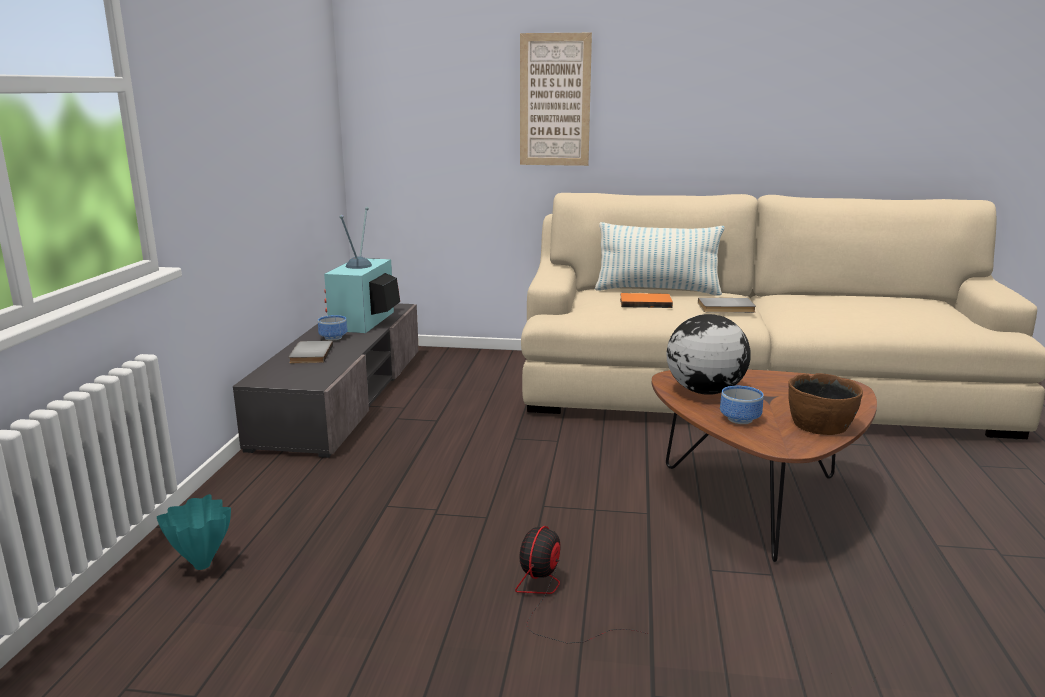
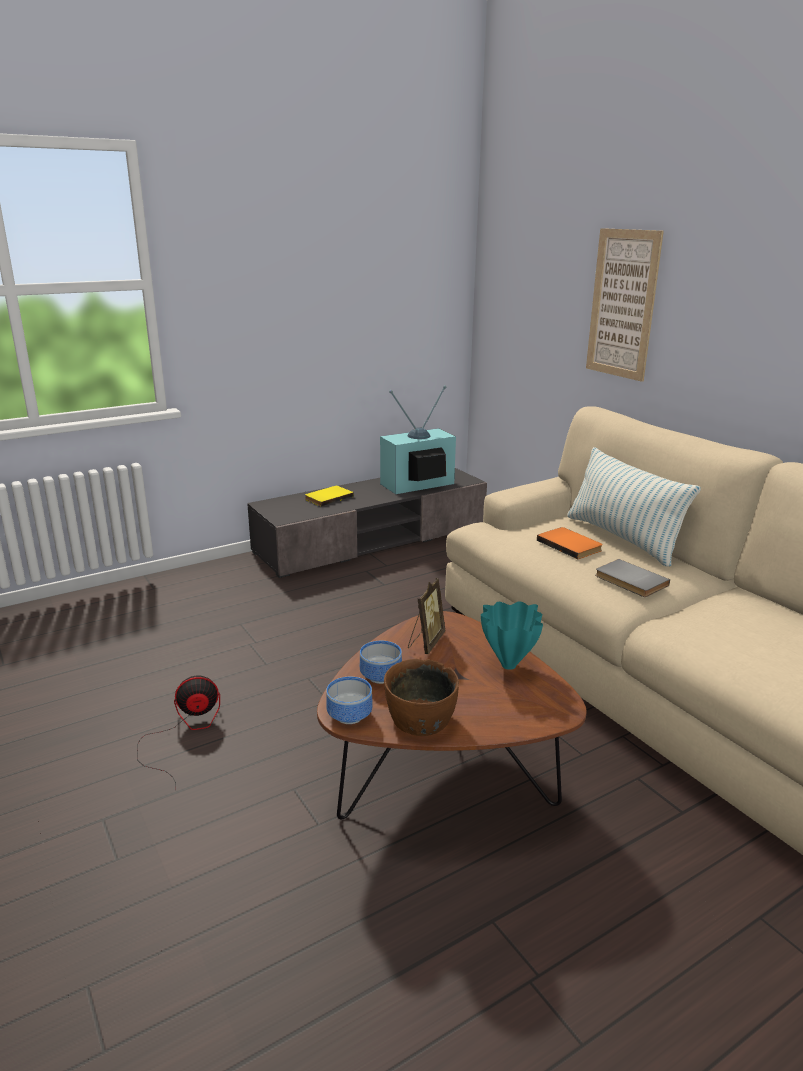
camera: 50 degrees right, 5 degrees up
(201, 566) = (117, 606): turquoise vase -> turquoise vase (507, 666)
(309, 354) = (328, 497): grey book -> yellow book
(332, 338) = (368, 490): bowl -> bowl (348, 715)
(704, 391) = (425, 642): globe -> picture frame

